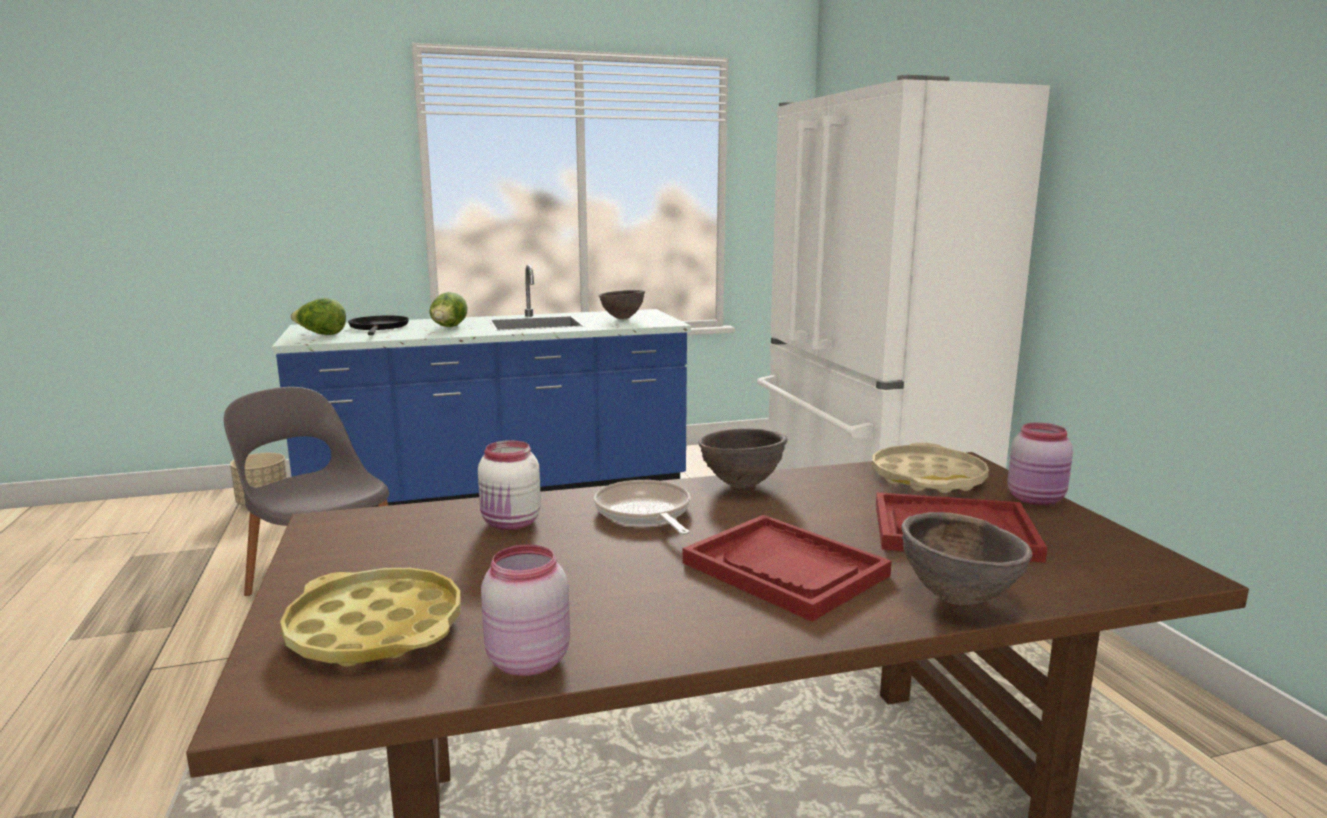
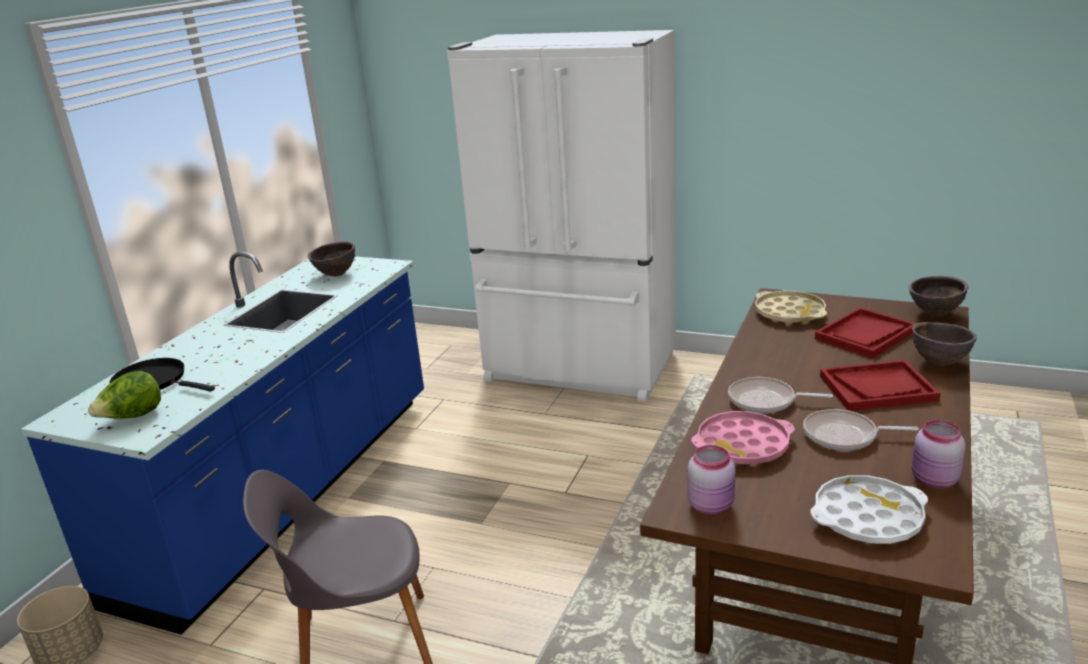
camera: 50 degrees left, 10 degrees up
(376, 629) = (867, 517): yellow tray -> white tray
(449, 328) = (228, 349): lettuce -> none
(511, 523) = (742, 445): white jar -> pink tray
(602, 573) = (844, 436): none -> frying pan
(741, 485) = (748, 361): brown bowl -> brown bowl (934, 314)
(1037, 499) = (843, 302): pink jar -> pink jar (712, 505)

